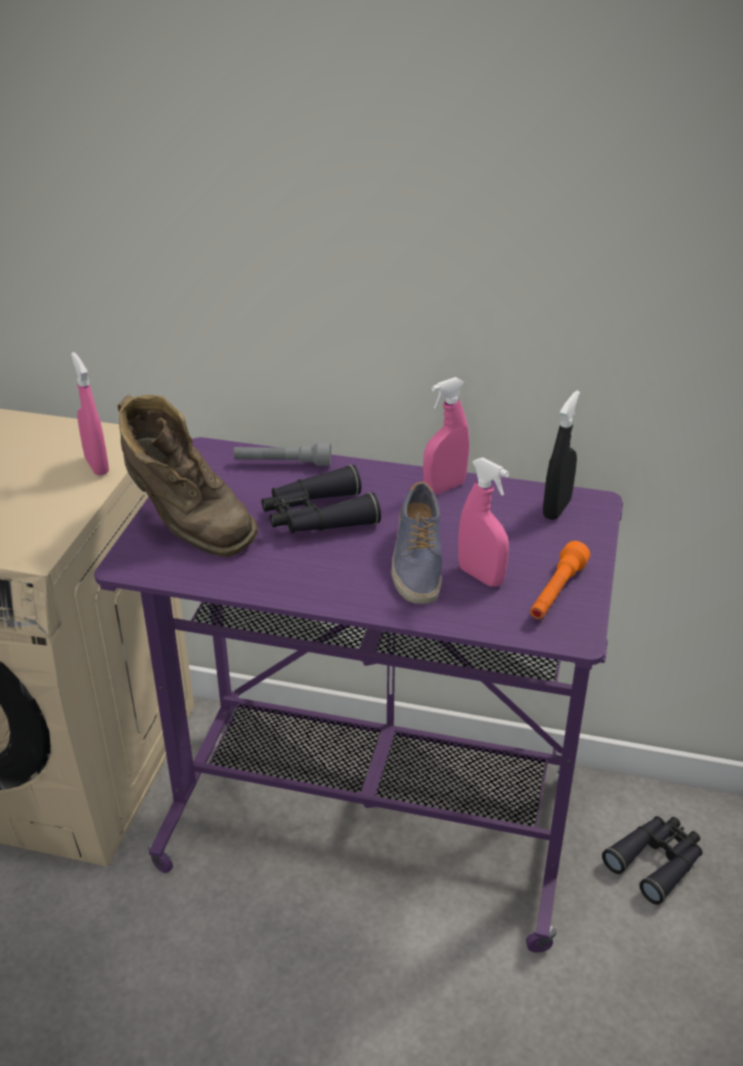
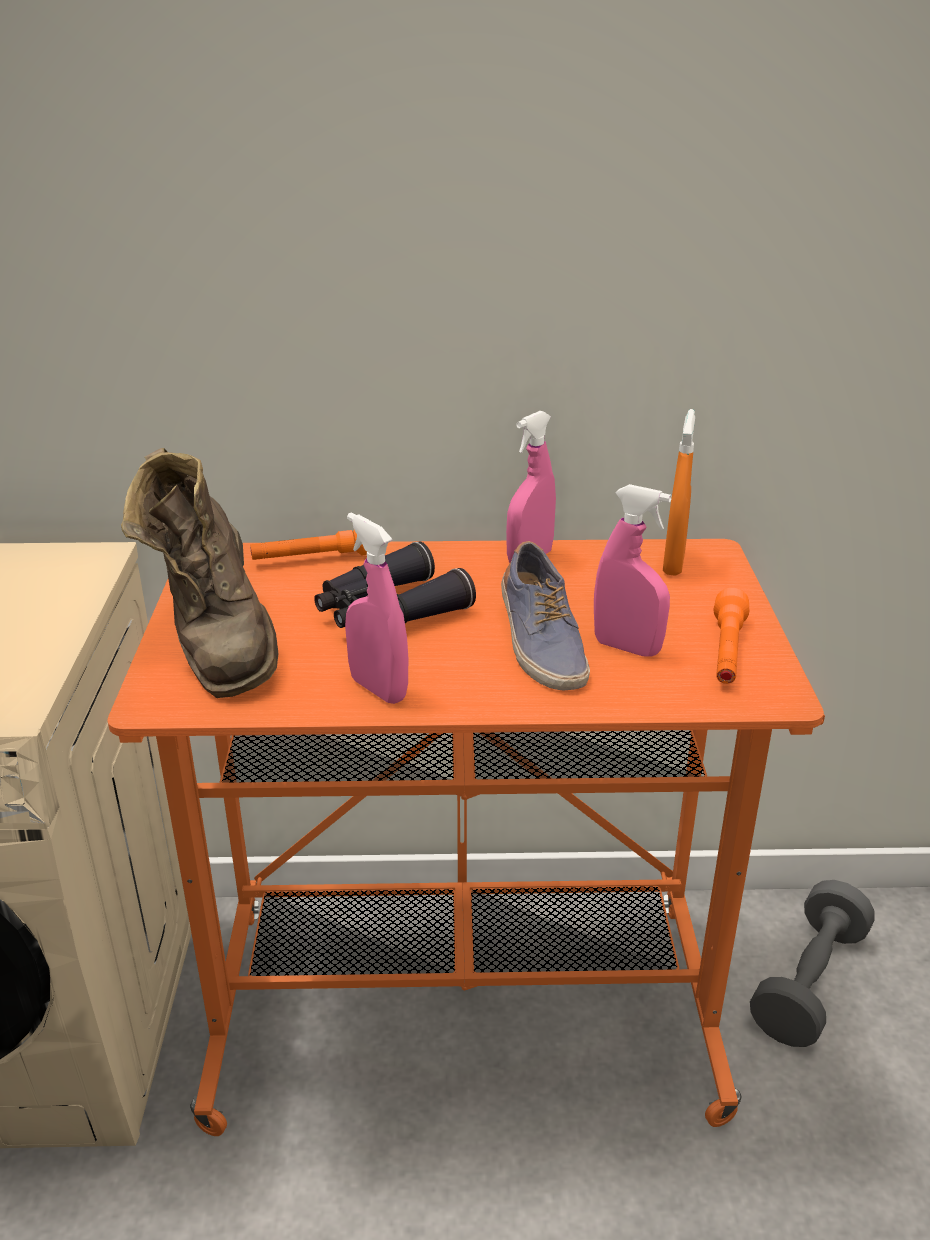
camera: 15 degrees left, 5 degrees down
(97, 465) = (63, 592): pink spray bottle -> pink spray bottle (378, 689)
(186, 524) = (217, 643): brown boot -> brown boot turned 45 degrees clockwise
(282, 464) = (315, 559): grey flashlight -> orange flashlight
(371, 822) = (465, 1009): purple desk -> orange desk
(556, 508) = (673, 563): black spray bottle -> orange spray bottle
(656, 861) = (809, 983): black binoculars -> grey dumbbell

